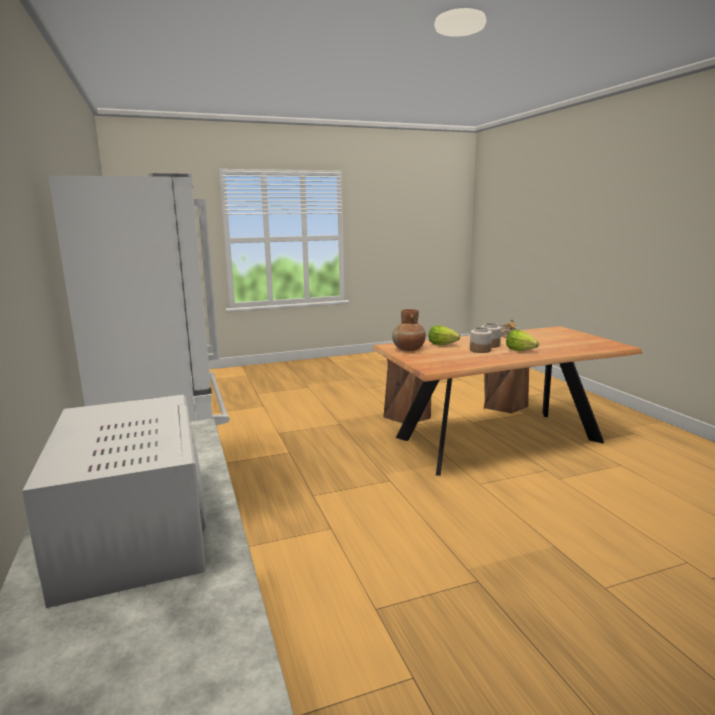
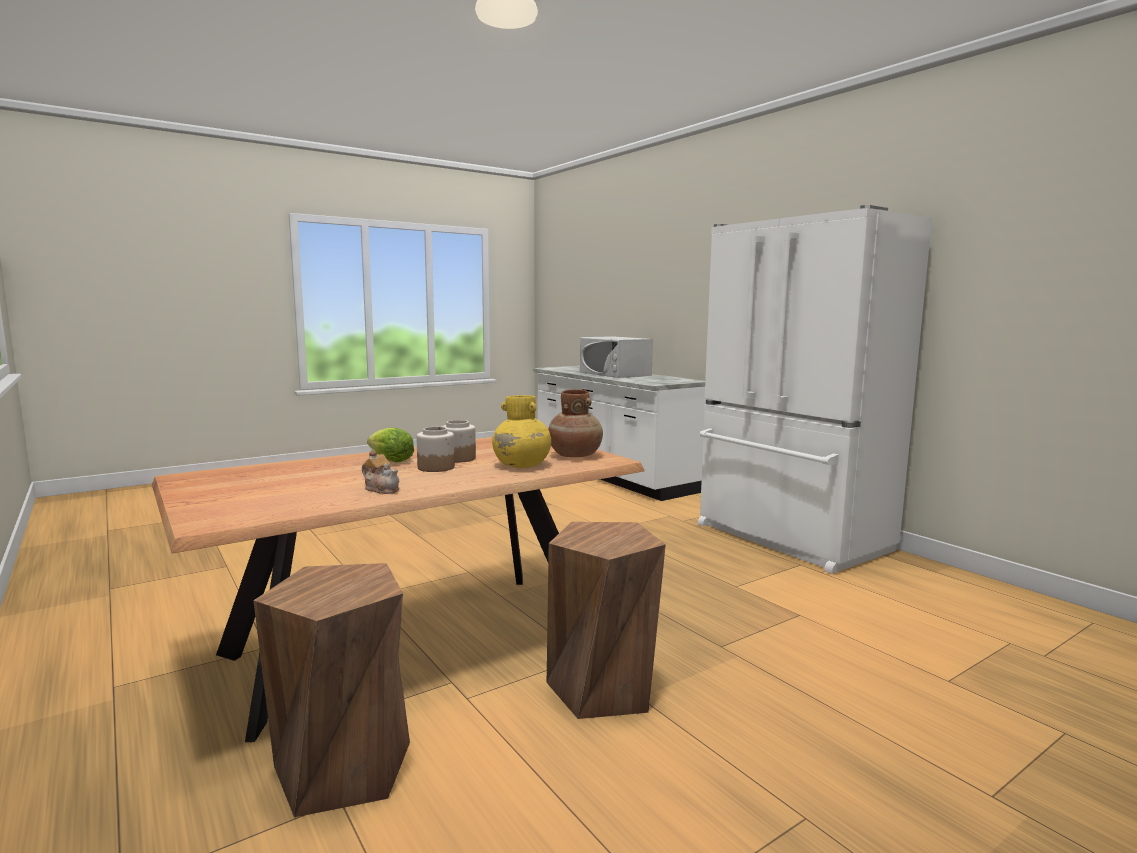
camera: 165 degrees right, 5 degrees down
(442, 344) = (522, 465): lettuce -> yellow vase

